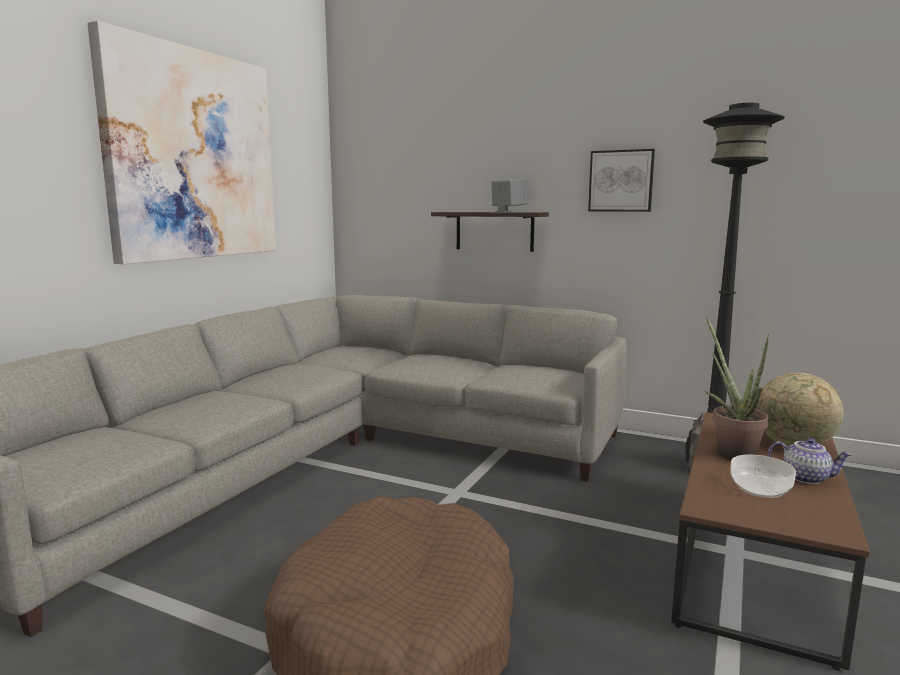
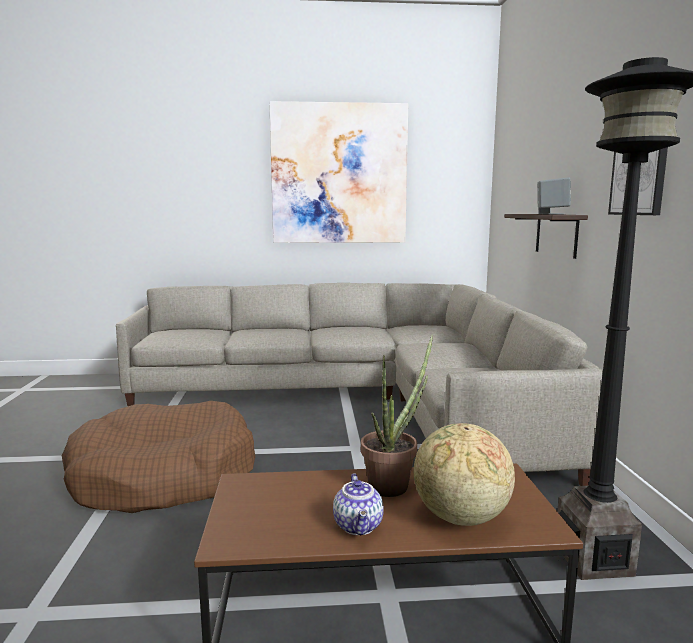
camera: 60 degrees right, 0 degrees up
(761, 489) = (303, 503): bowl -> none

